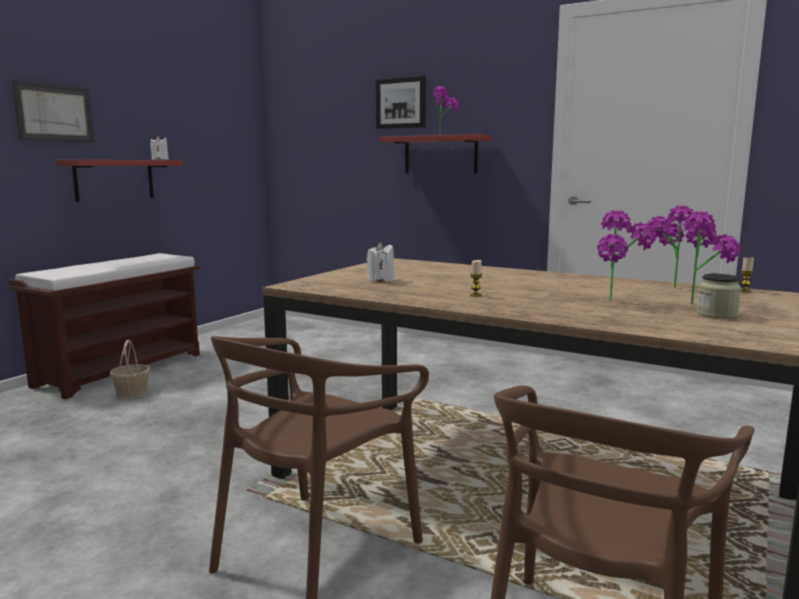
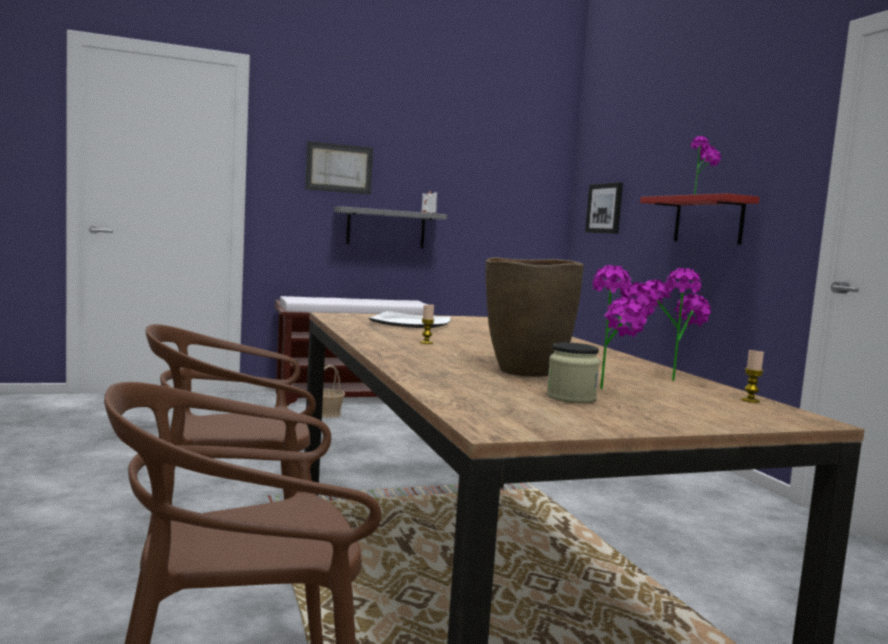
camera: 40 degrees right, 5 degrees down
(114, 180) = (386, 228): red shelf -> grey shelf
(380, 280) = (411, 324): white candle -> plate
(401, 103) = (679, 159): picture -> picture (605, 208)
(619, 302) = (526, 372): potted plant -> brown vase

